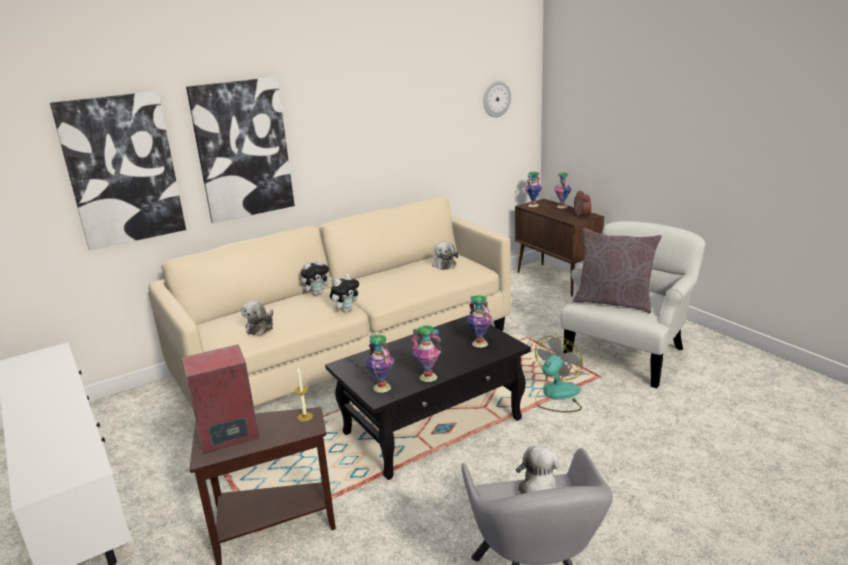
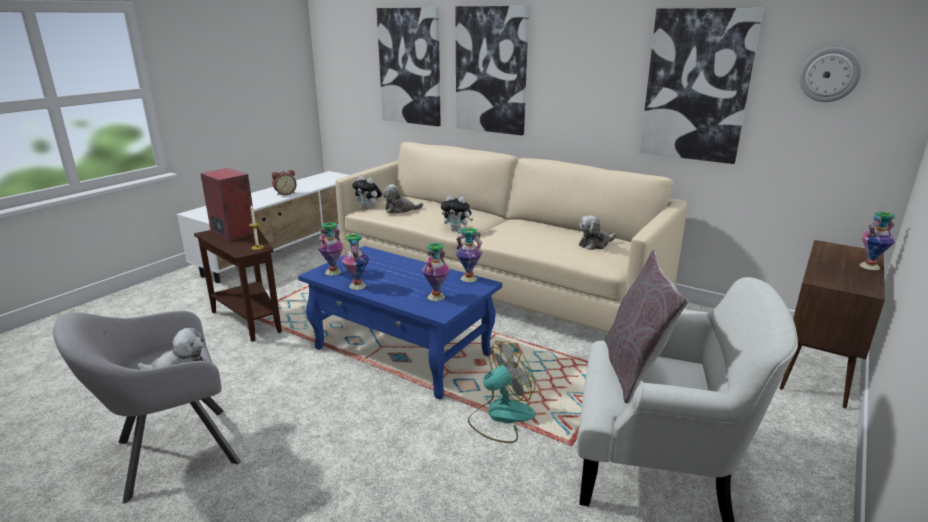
camera: 65 degrees right, 0 degrees up
(317, 293) = (478, 213): plush toy -> plush toy (368, 208)
(427, 123) = (696, 86): none -> picture
(433, 425) = (403, 352): black coffee table -> blue coffee table
(533, 205) = (837, 249): vase -> vase (468, 278)
(556, 396) = (501, 416): fan -> fan turned 45 degrees counterclockwise
(580, 215) = (852, 282): alarm clock -> alarm clock (285, 193)

